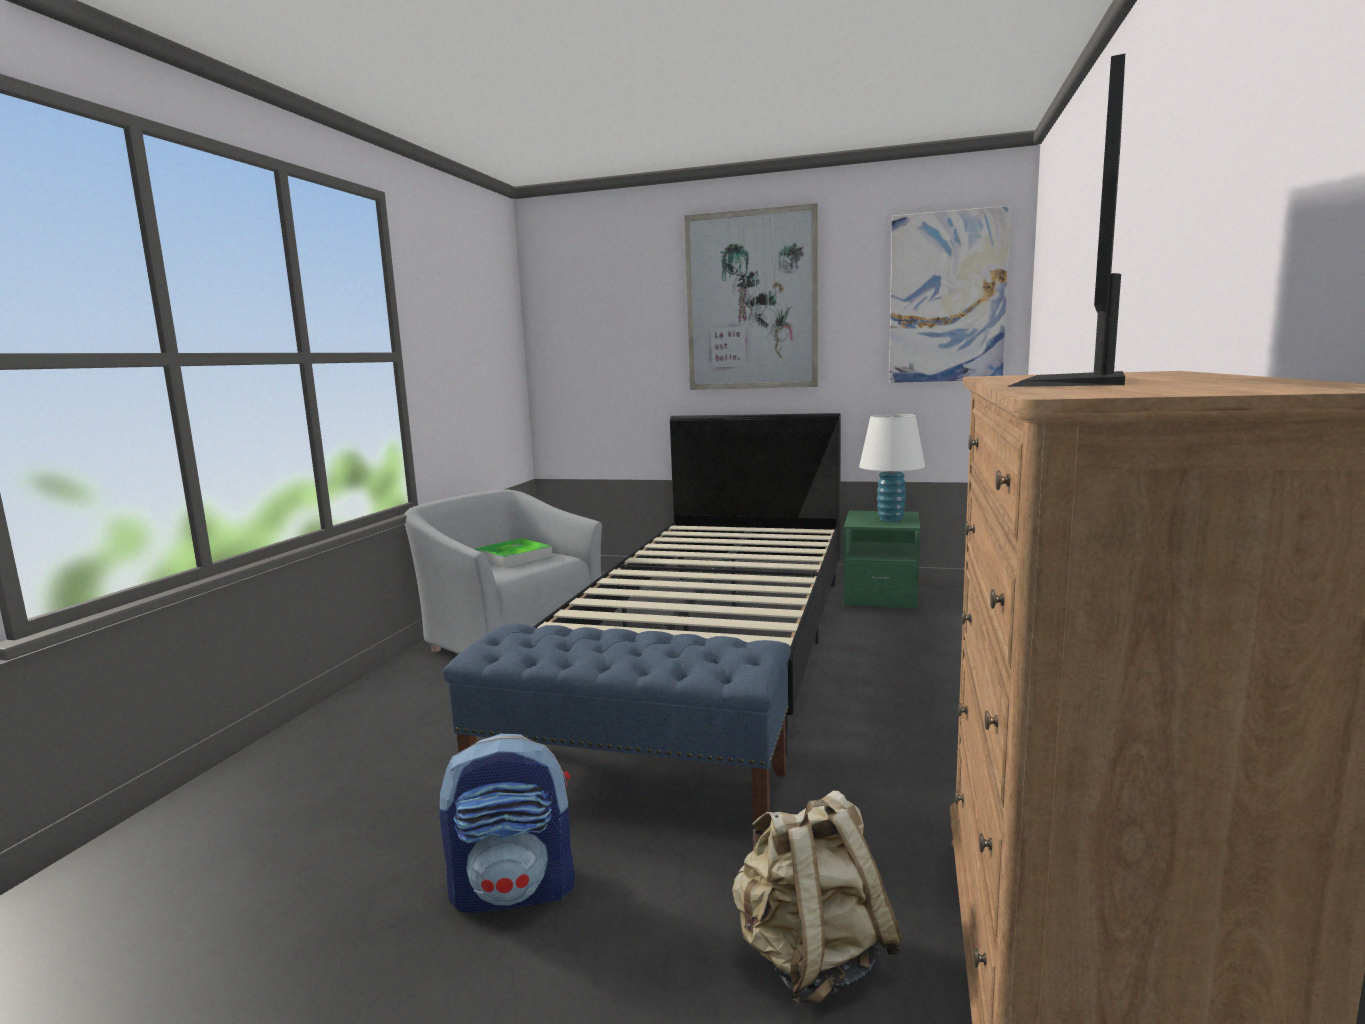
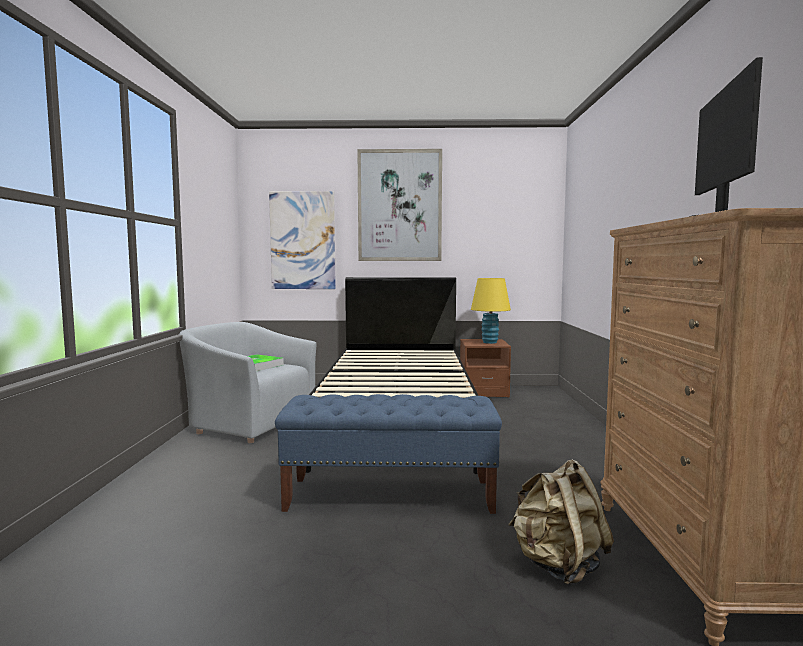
camera: 15 degrees left, 5 degrees down
(515, 890) = (355, 555): backpack -> none
(881, 596) = (483, 391): green nightstand -> brown nightstand
(891, 519) = (490, 342): white table lamp -> yellow table lamp
(947, 297) = (517, 210): picture -> picture (302, 240)

